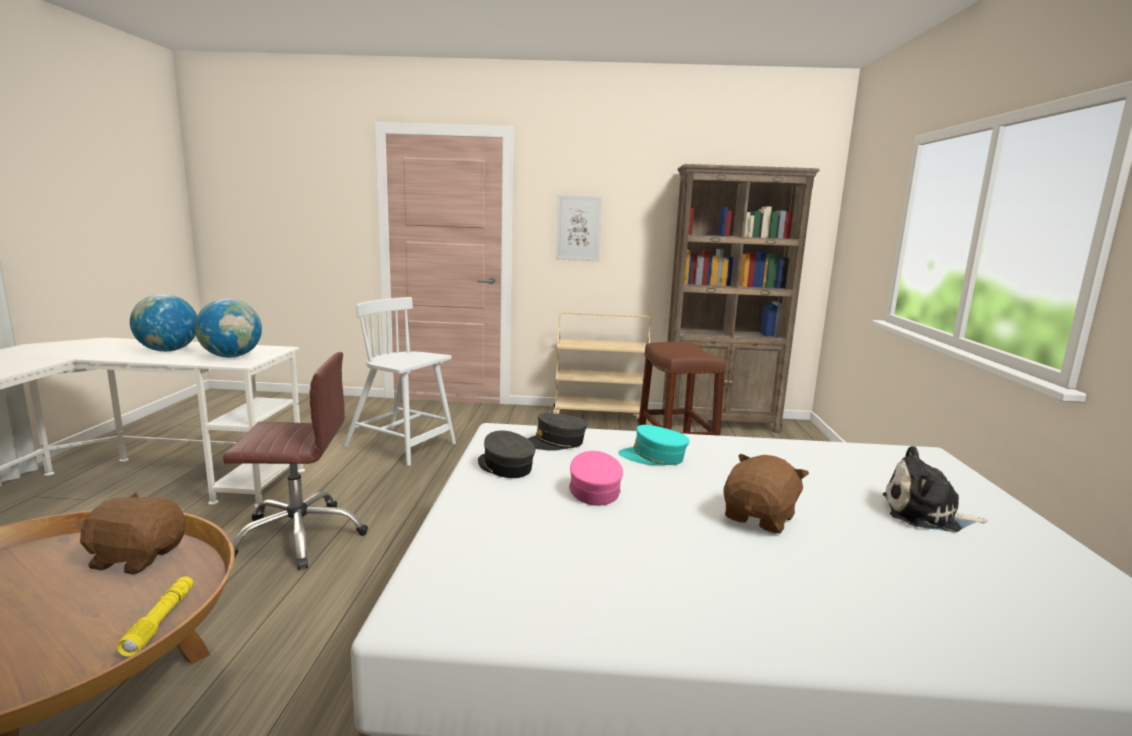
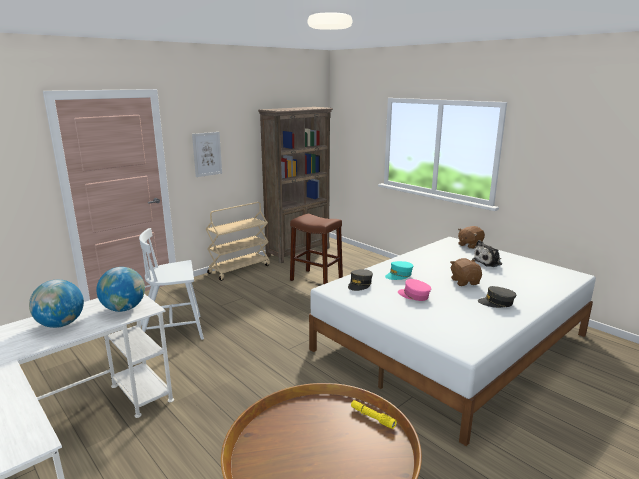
camera: 45 degrees left, 5 degrees up
(137, 557) = (301, 415): brown plush toy -> brown plush toy (469, 245)
(299, 535) = (230, 397): brown office chair -> none
(505, 466) = (371, 301): grey cap -> grey cap (496, 303)

